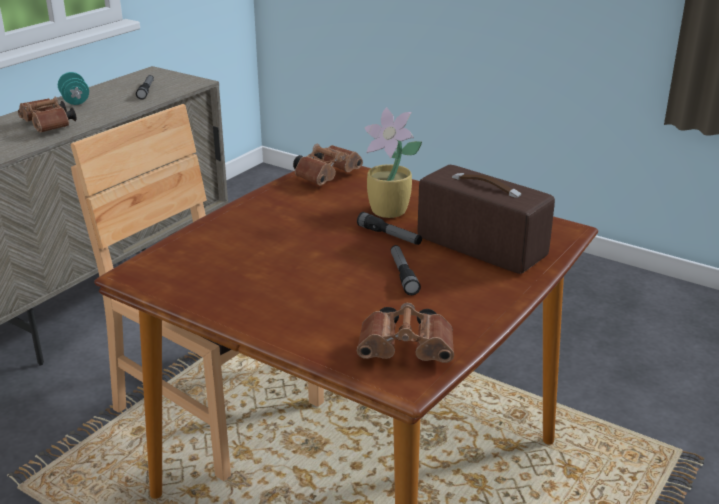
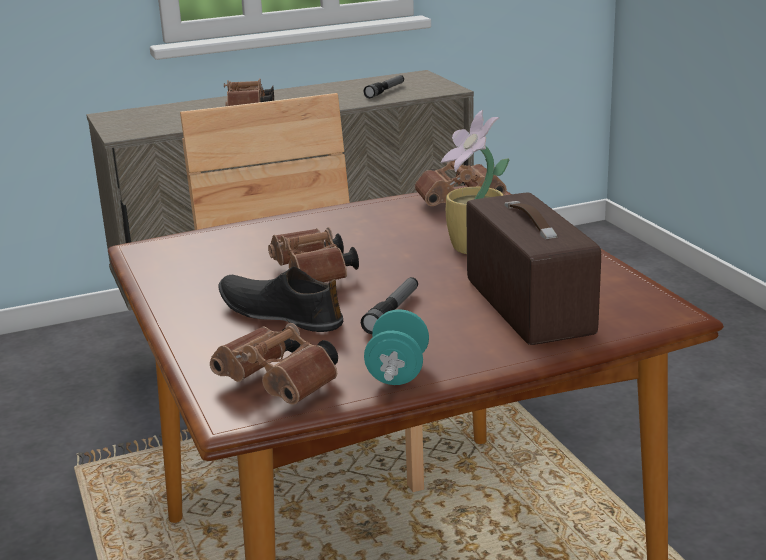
camera: 35 degrees right, 5 degrees down
(75, 101) = (305, 92): turquoise dumbbell -> turquoise dumbbell (398, 372)
(308, 262) = (314, 276): none -> brown binoculars
(326, 297) = (279, 313): none -> black shoe
(389, 236) = (437, 271): flashlight -> none

